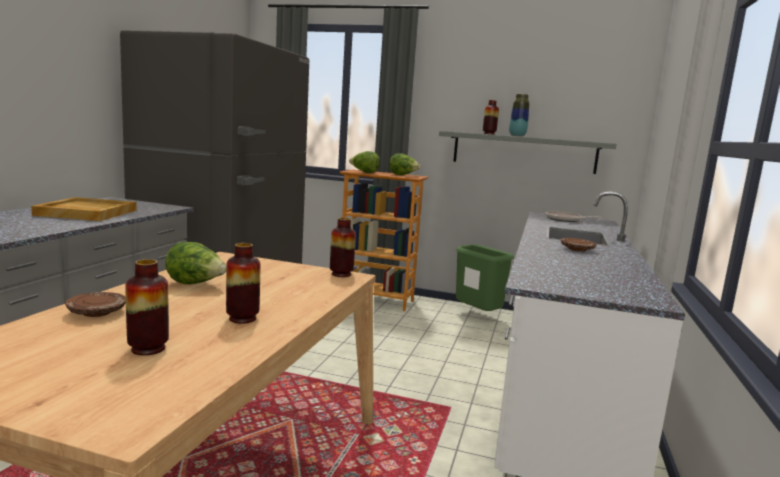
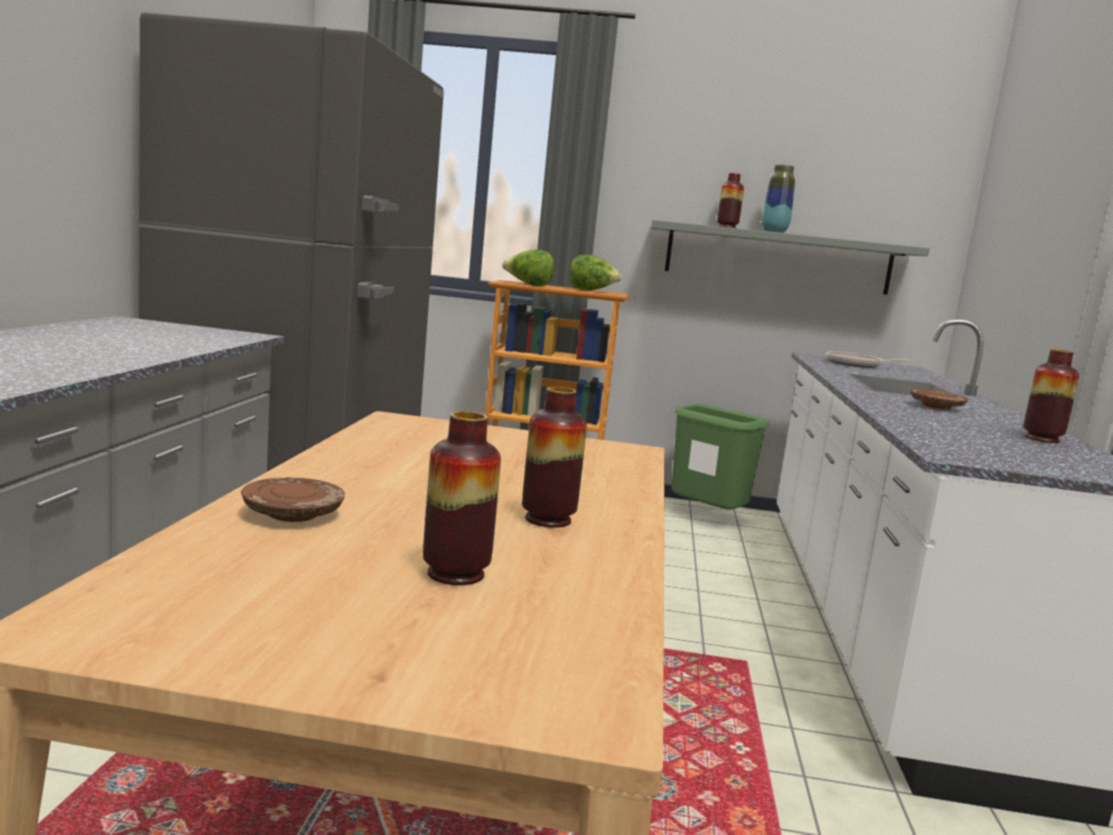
camera: 10 degrees left, 0 degrees up
(86, 213) = (113, 341): beige tray -> none
(196, 284) = (404, 464): lettuce -> none
(341, 274) = (612, 447): vase -> vase (1042, 439)

